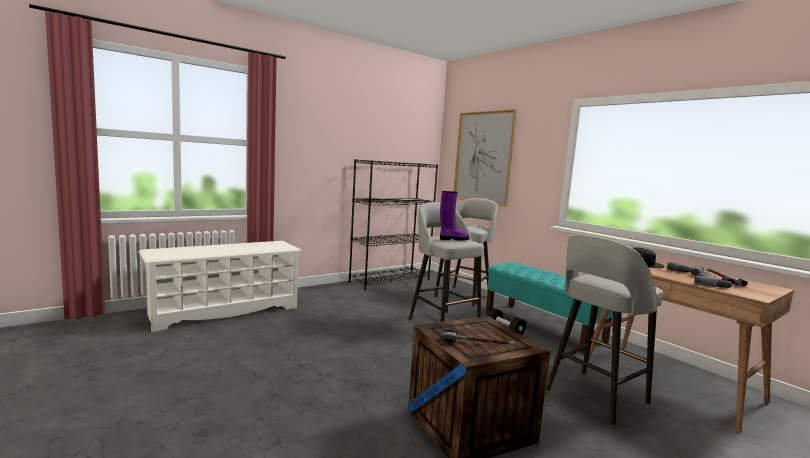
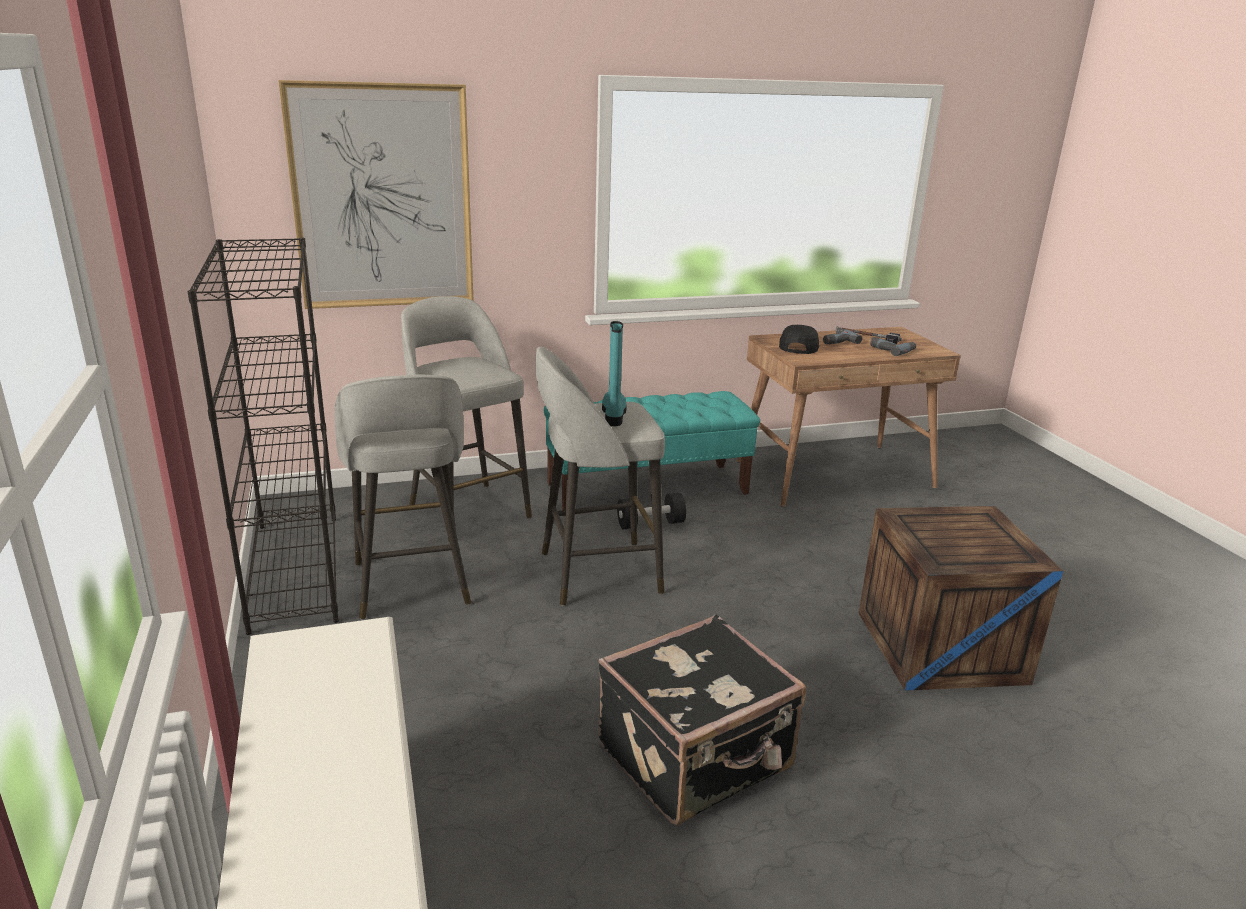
camera: 70 degrees left, 15 degrees up
(318, 354) = (697, 758): none -> black suitcase
(453, 239) = (614, 415): purple boot -> turquoise boot
(476, 342) = (984, 543): hammer -> none
(594, 397) = (867, 534): grey stool -> grey stool (411, 585)

